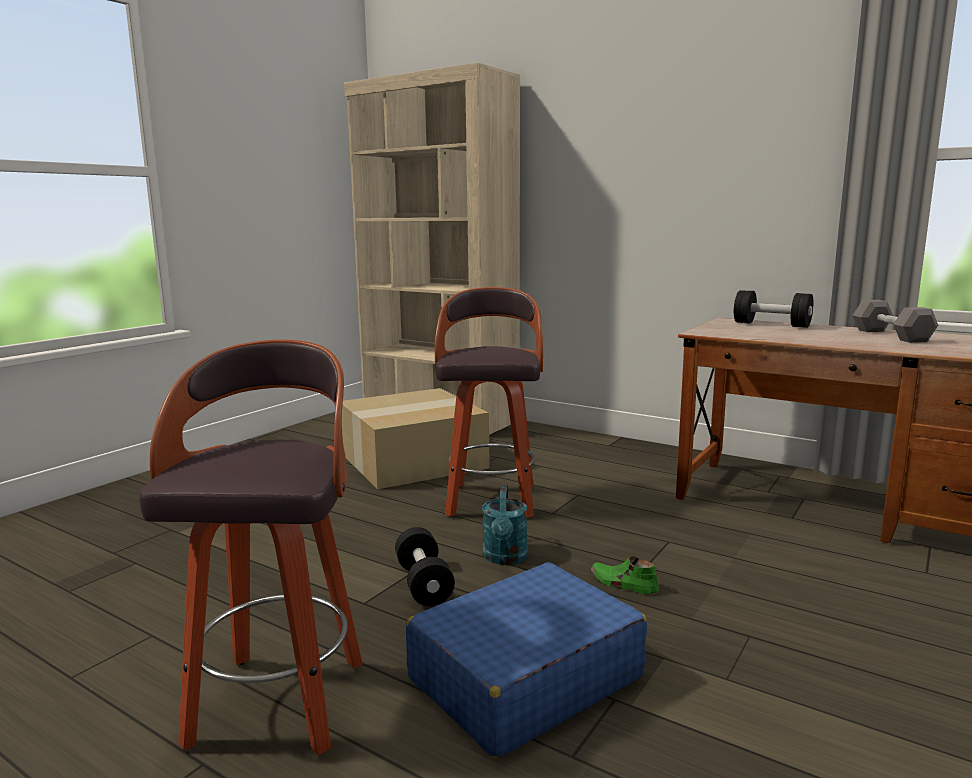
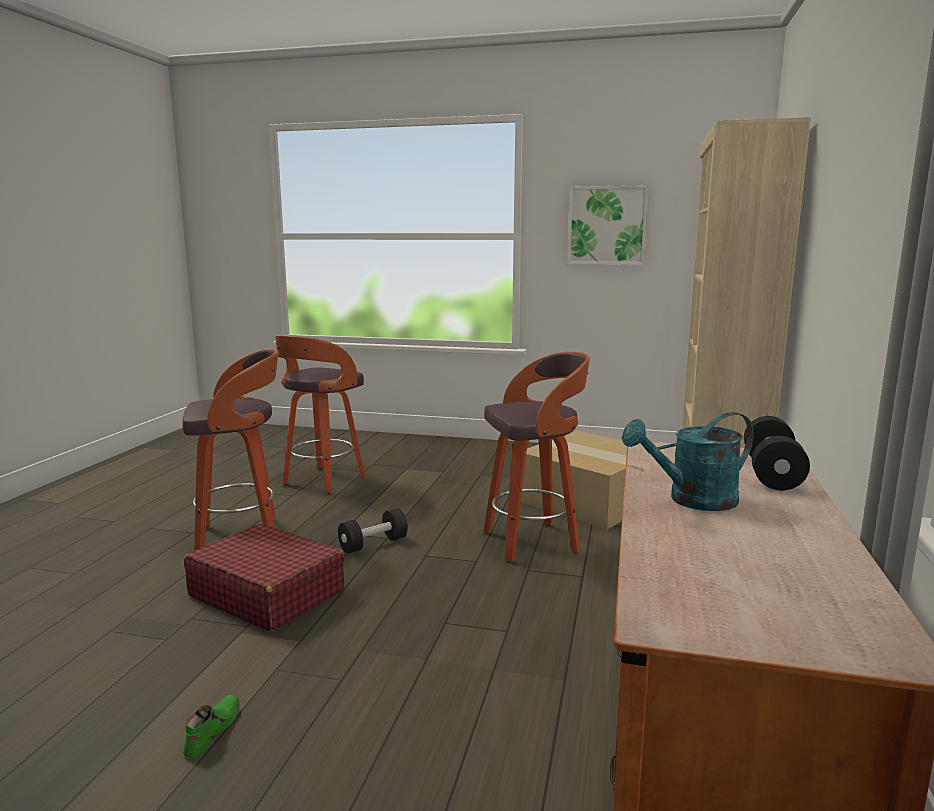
camera: 70 degrees right, 0 degrees up
(125, 601) = (322, 481): none -> stool
(252, 163) = (607, 225): none -> picture
(505, 558) = (426, 563): turquoise watering can -> turquoise watering can (692, 501)
(524, 678) = (267, 593): blue suitcase -> red suitcase
(623, 584) = (407, 615): green shoe -> green shoe (212, 731)
(891, 335) = (778, 534): grey dumbbell -> none

